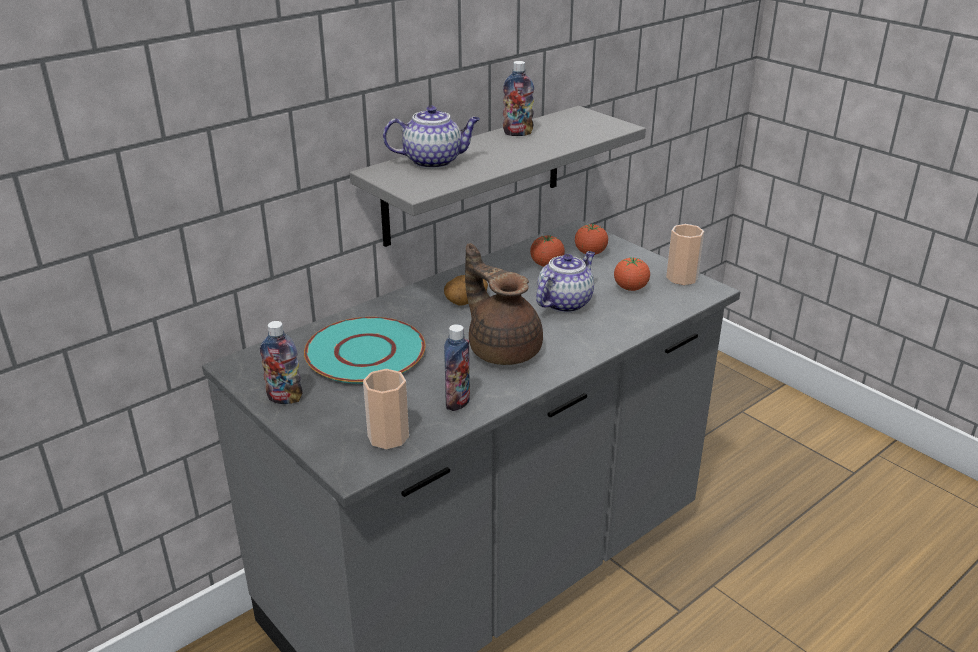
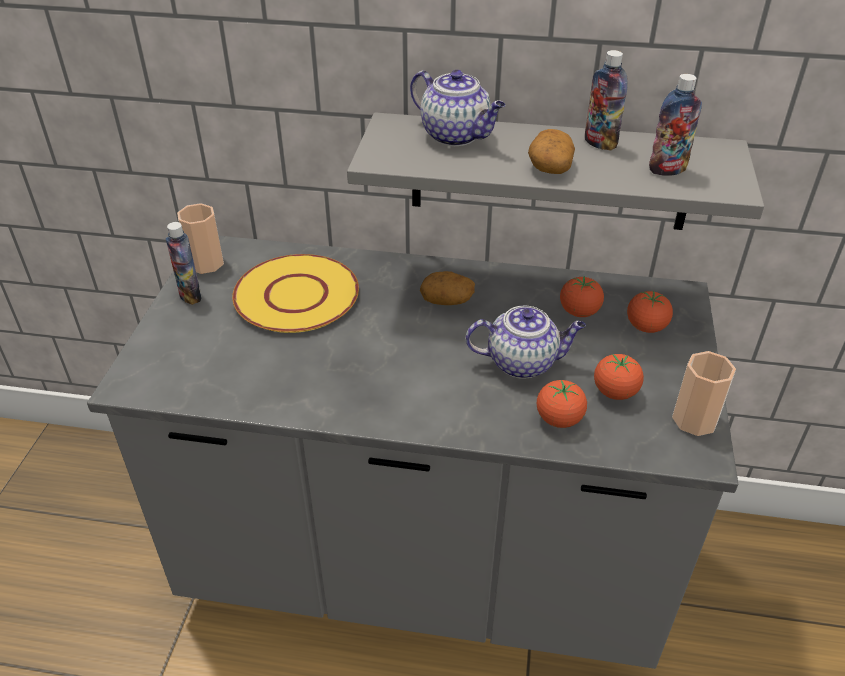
camera: 50 degrees right, 10 degrees up
(364, 352) = (296, 295): turquoise plate -> yellow plate
(388, 436) = (187, 378): cup -> cup (206, 263)
(458, 402) = (275, 388): bottle -> bottle (667, 170)
(503, 349) = (391, 367): brown teapot -> none
(518, 153) = (549, 166): none -> potato
(629, 315) = (559, 419): none -> tomato

